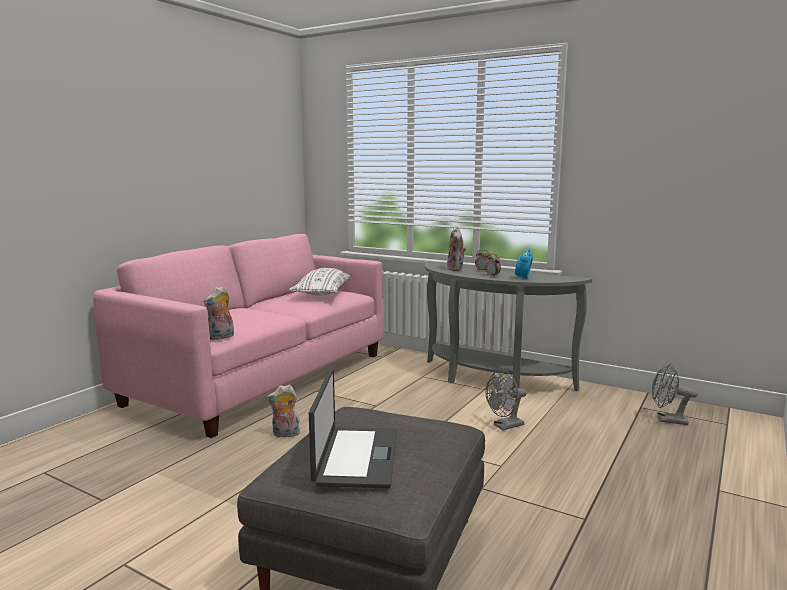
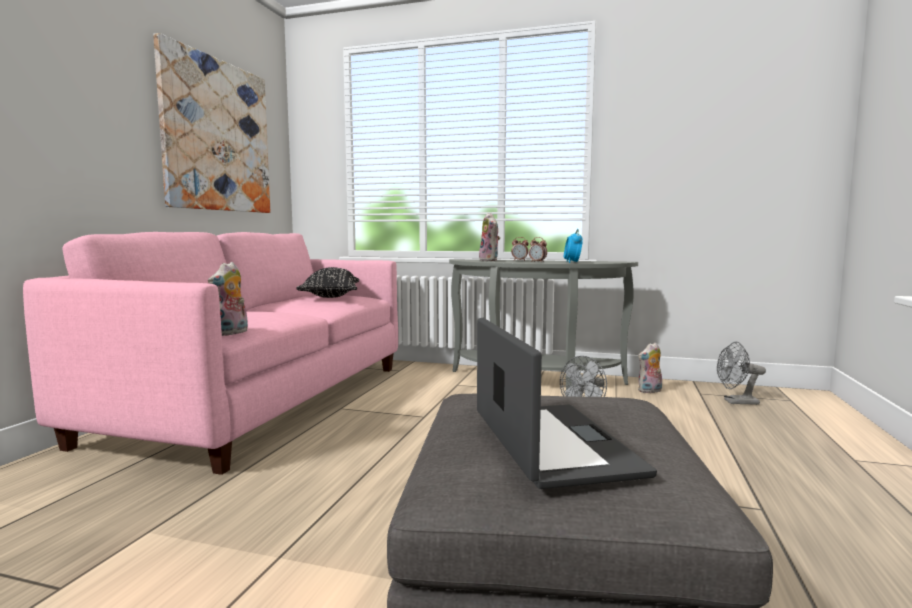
camera: 15 degrees left, 5 degrees down
(236, 158) = (217, 136): none -> picture
(285, 434) = (327, 459): plush toy -> plush toy (650, 391)
(323, 293) = (332, 296): white pillow -> black pillow

